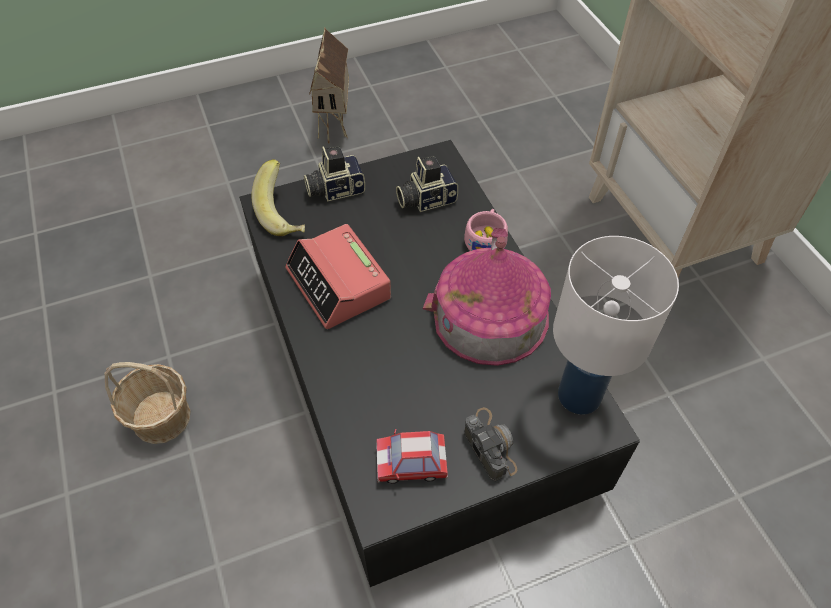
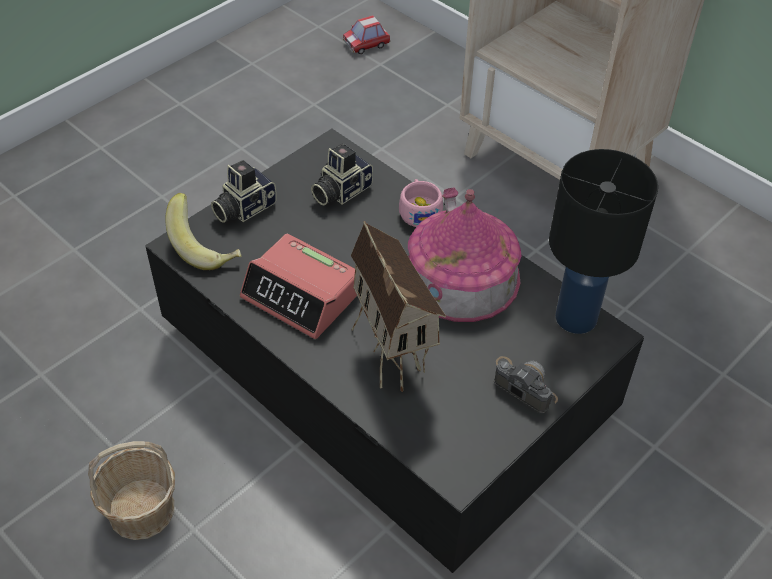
camera: 25 degrees left, 5 degrees down
(336, 125) = (165, 155): toy house -> toy house (393, 356)
(411, 464) = (463, 426): toy car -> toy car (366, 44)
(577, 395) = (574, 318): white table lamp -> black table lamp

